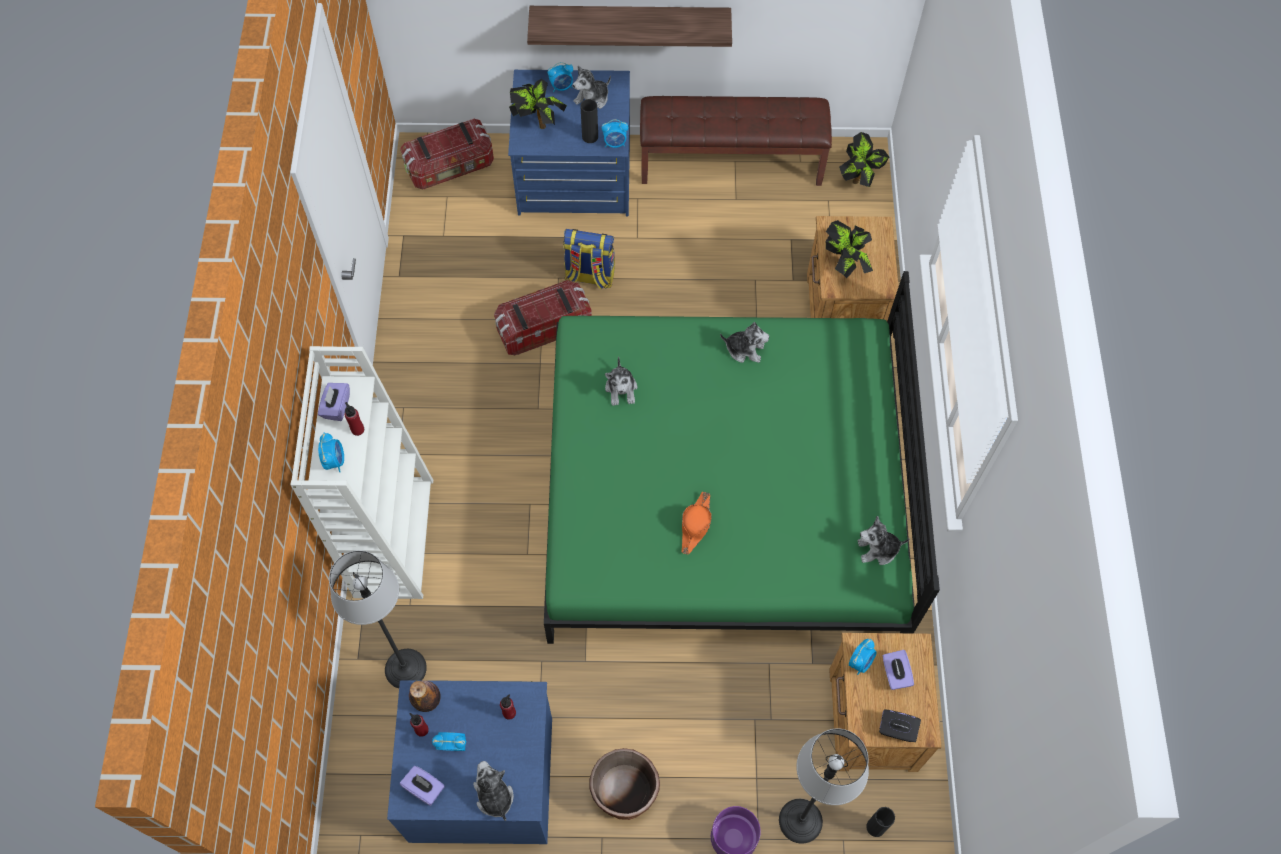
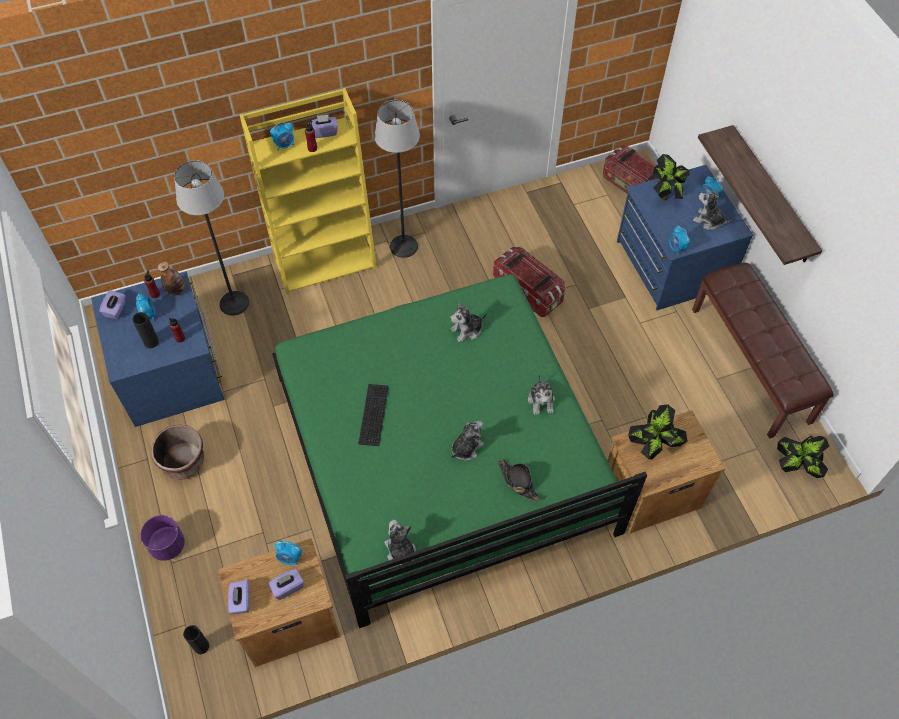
camera: 70 degrees right, 5 degrees down
(393, 536) = (326, 262): white bookcase -> yellow bookcase
(494, 796) = (119, 349): plush toy -> plush toy (466, 448)
(589, 276) = (588, 303): backpack -> none
(590, 137) = (672, 230): black vase -> black vase (151, 342)
(695, 525) = (372, 414): orange hat -> keyboard
(800, 820) = (192, 588): floor lamp -> floor lamp (403, 246)
(834, 407) = (518, 481): none -> black hat
(896, 730) = (241, 601): black tissue box -> purple tissue box

